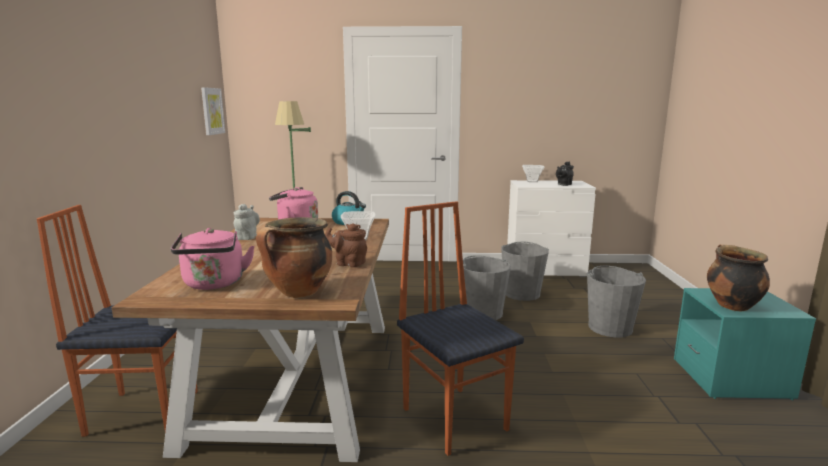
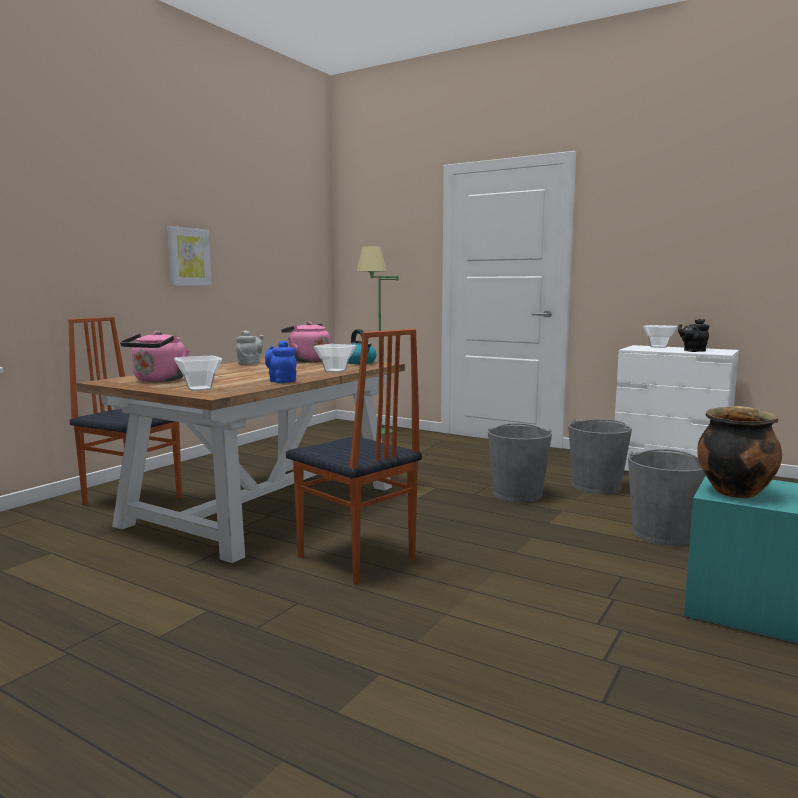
camera: 30 degrees right, 5 degrees down
(212, 111) = (310, 259): picture -> picture (188, 257)
(298, 293) = (198, 389): cooking pot -> bowl
(348, 263) = (281, 381): brown teapot -> blue teapot
(455, 418) = (355, 559): chair -> chair turned 135 degrees clockwise

